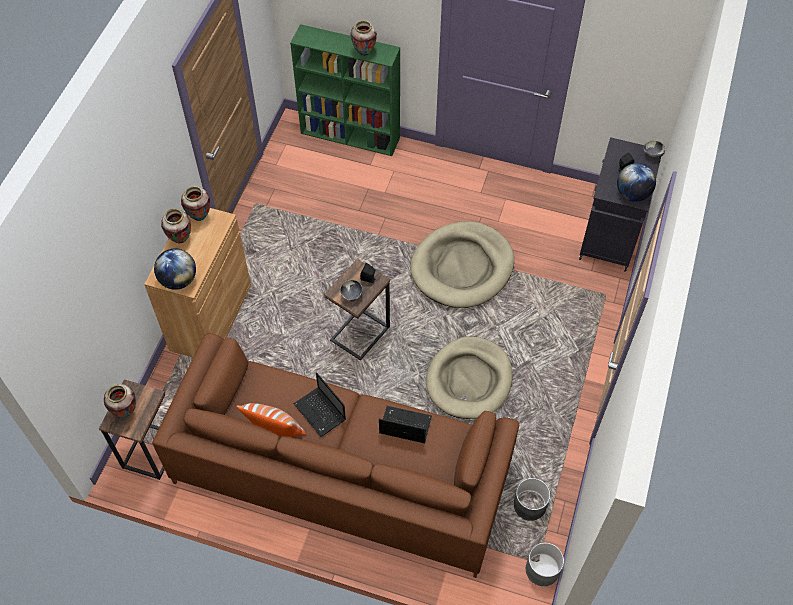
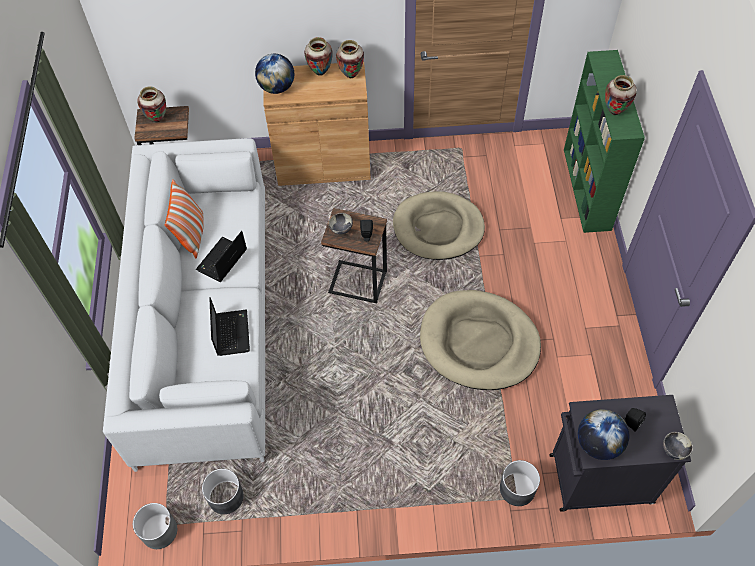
camera: 70 degrees right, 0 degrees up
(341, 473) = (205, 321): brown sofa -> white sofa
(469, 380) = (346, 394): beige dog bed -> beige dog bed (438, 228)
(598, 291) = (517, 489): none -> grey planter

